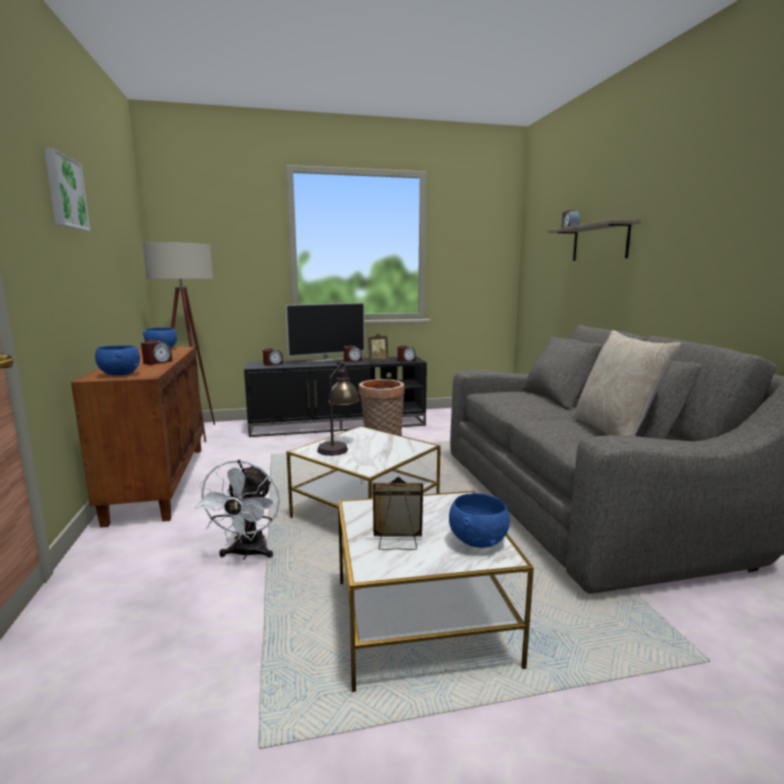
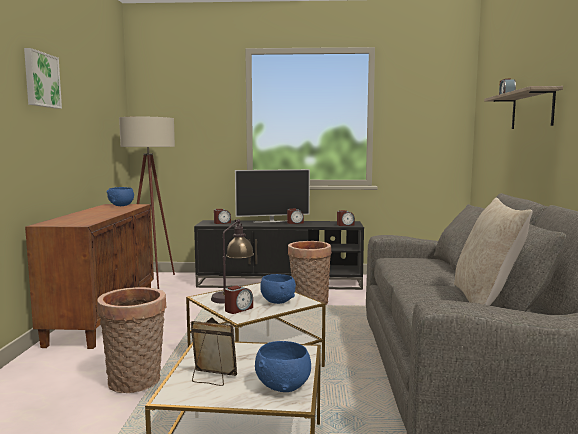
camera: 15 degrees right, 5 degrees down
(120, 374) = (65, 222): blue bowl -> blue bowl (277, 301)
(157, 362) = (104, 215): alarm clock -> alarm clock (238, 309)
(247, 554) = (136, 383): white fan -> basket
(377, 361) = (317, 224): picture frame -> none

